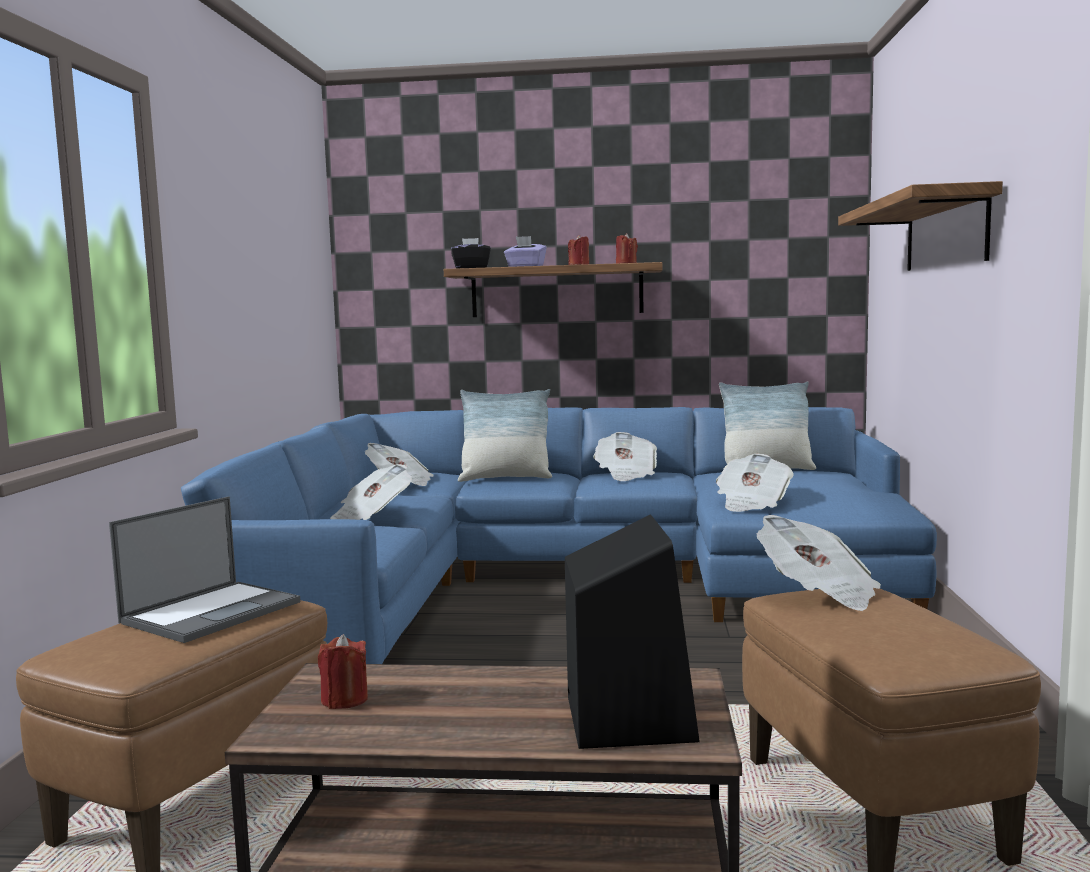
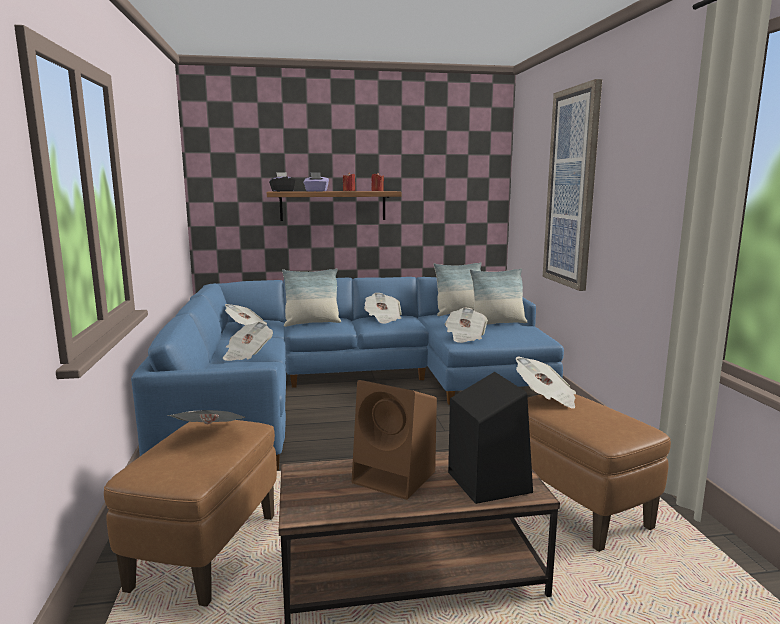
camera: 15 degrees left, 5 degrees up
(212, 611) = (210, 436): laptop -> newspaper
(344, 700) = (324, 486): red candle -> none
(472, 697) = (396, 477): none -> brown speaker
(823, 486) = (497, 323): none -> pillow
(945, 233) = (572, 188): shelf -> picture

